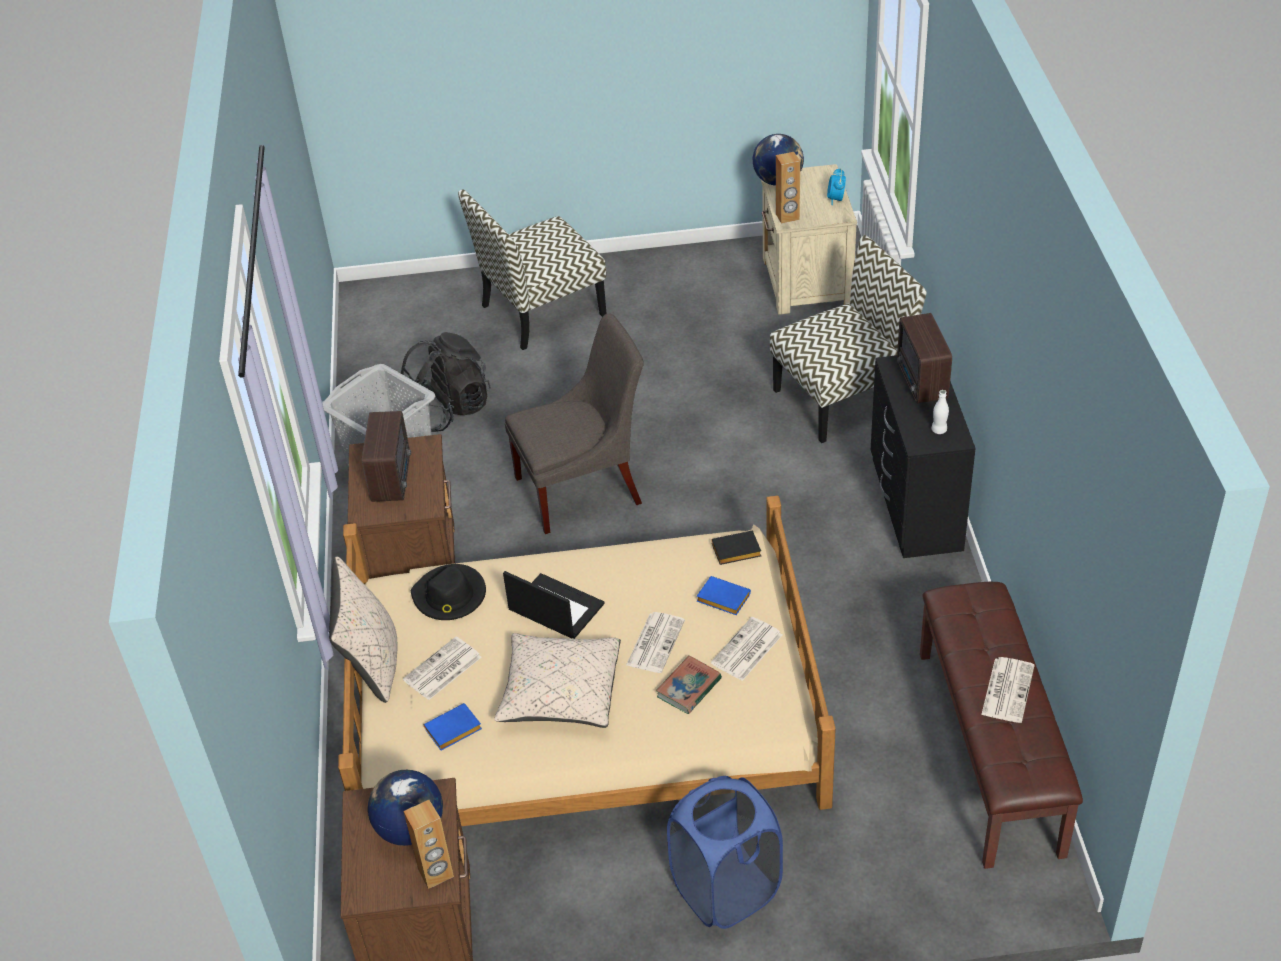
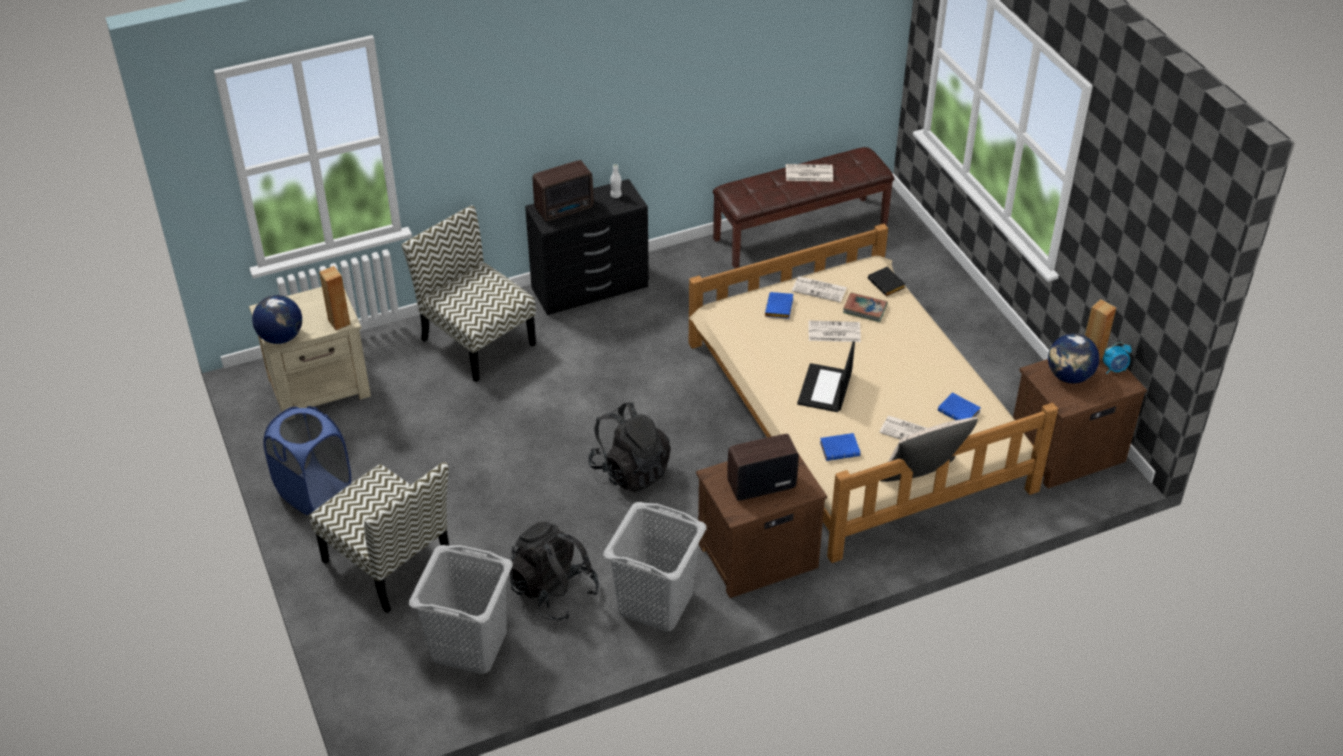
camera: 110 degrees left, 0 degrees up
(415, 349) = (469, 646): none -> grey laundry basket
(450, 596) = (840, 449): black hat -> blue book
(560, 694) = (900, 367): beige pillow -> none
(584, 488) = (630, 470): grey chair -> black backpack
(726, 890) = (959, 321): blue laundry basket -> blue laundry basket (315, 492)
(735, 552) = (732, 310): black book -> black book (887, 284)
(836, 199) = (308, 297): alarm clock -> alarm clock (1114, 369)

